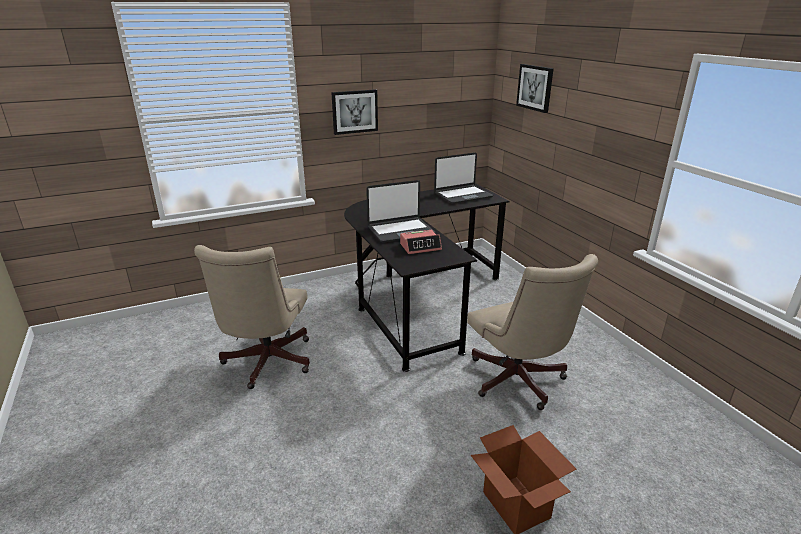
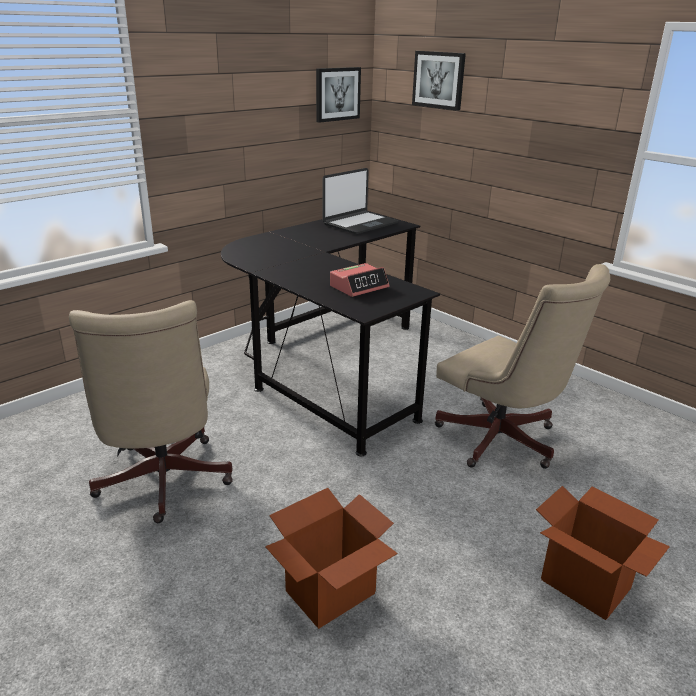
camera: 20 degrees left, 0 degrees up
(329, 461) = (330, 593): none -> cardboard box
(354, 111) = (212, 115): picture -> picture (337, 94)
(400, 231) = (317, 271): laptop -> none

